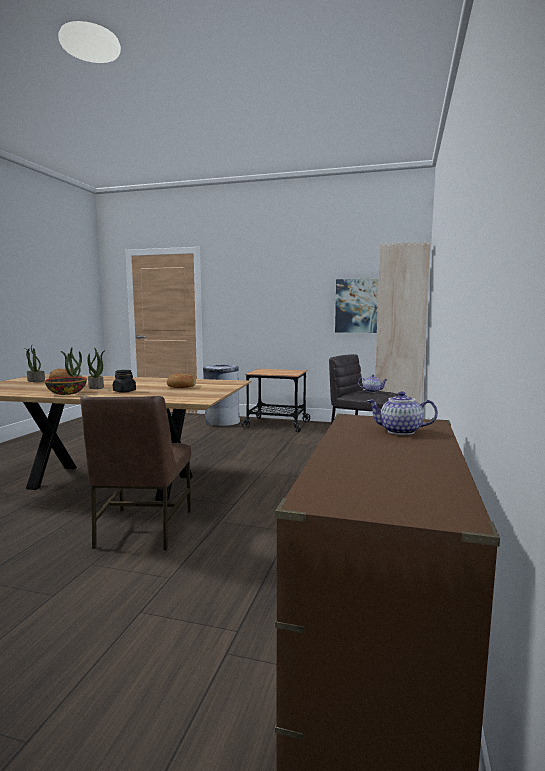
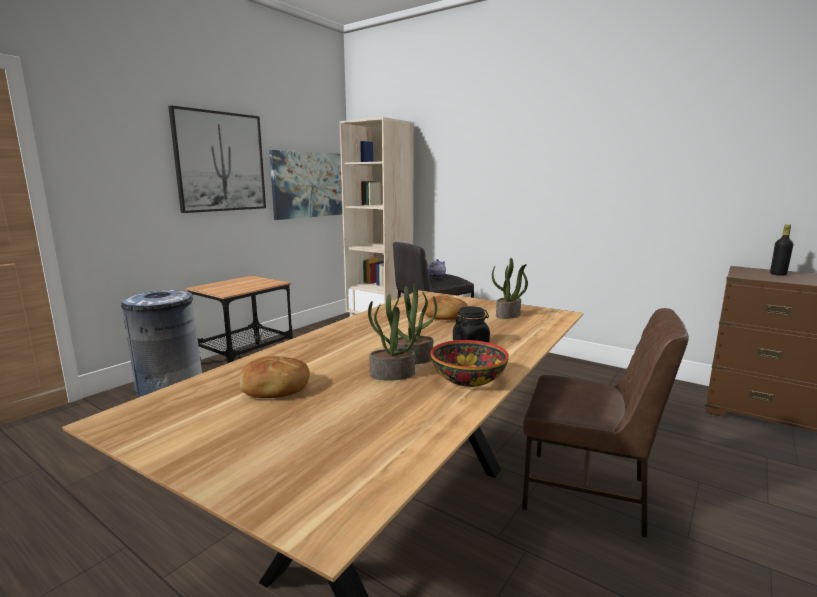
camera: 70 degrees left, 5 degrees up
(35, 381) = (239, 418): potted plant -> potted plant (508, 315)
(295, 290) = (220, 162): none -> picture
(400, 431) = (778, 274): teapot -> black bottle

